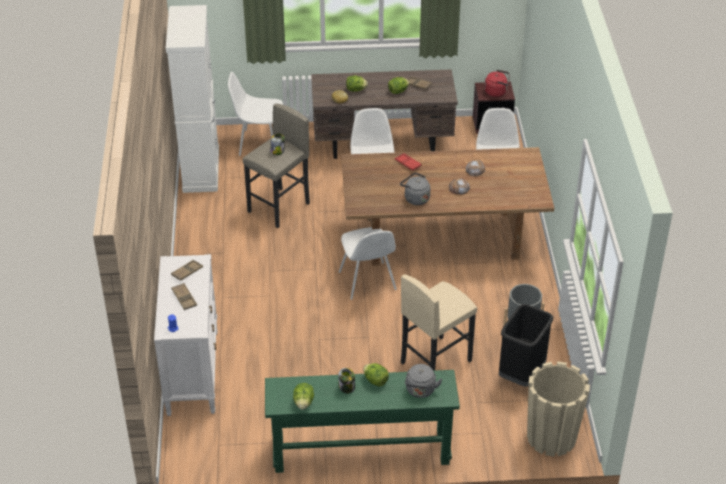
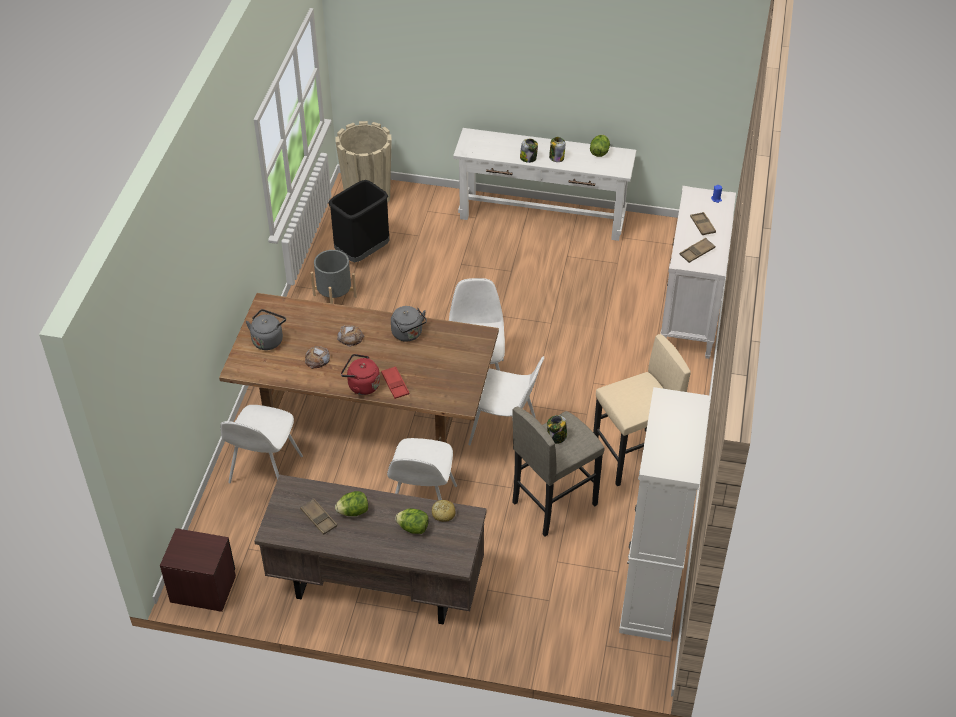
camera: 165 degrees left, 5 degrees up
(259, 143) = (557, 628): white chair -> white chair (504, 431)
(361, 451) = (542, 216): green console table -> white console table
(375, 381) = (528, 158): lettuce -> jar
(420, 391) = (491, 143): grey kettle -> grey kettle (268, 339)
(435, 361) = (440, 278): beige stool -> beige stool (633, 457)
(497, 92) = (192, 547): red kettle -> red kettle (361, 385)

